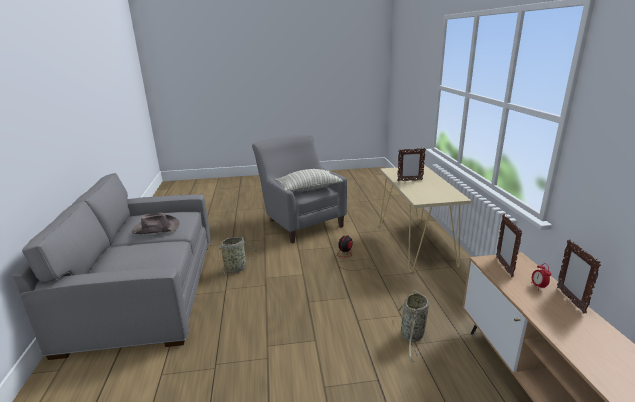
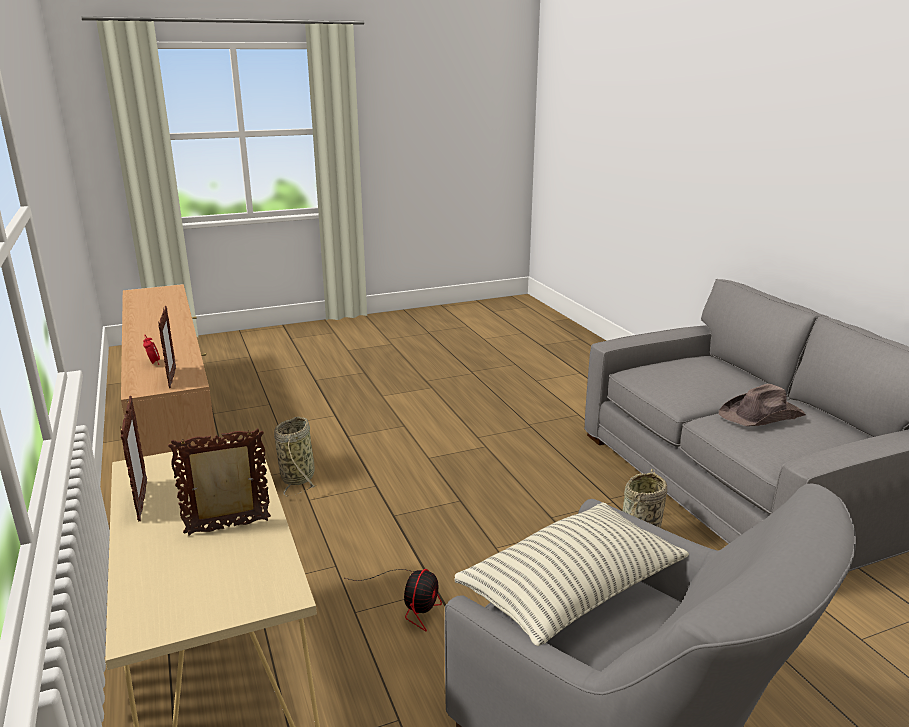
camera: 165 degrees right, 0 degrees up
(570, 300) = (133, 356): picture frame -> picture frame (142, 502)

